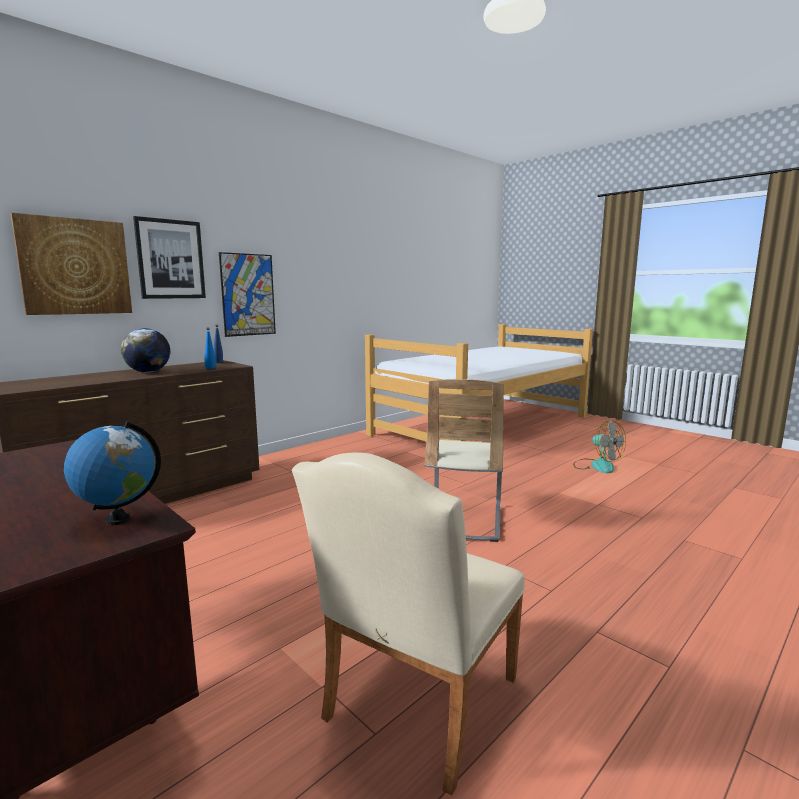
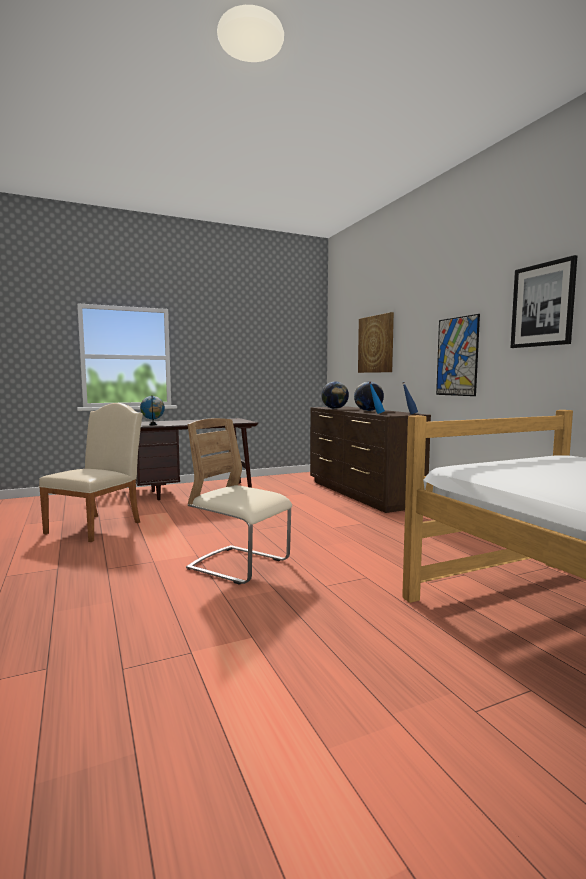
camera: 110 degrees right, 5 degrees down
(77, 383) = (334, 408): none -> globe
(170, 259) = (413, 332): picture -> picture (542, 305)
(415, 706) = (98, 526): beige chair -> beige chair turned 60 degrees clockwise
(596, 465) = (345, 745): fan -> none

